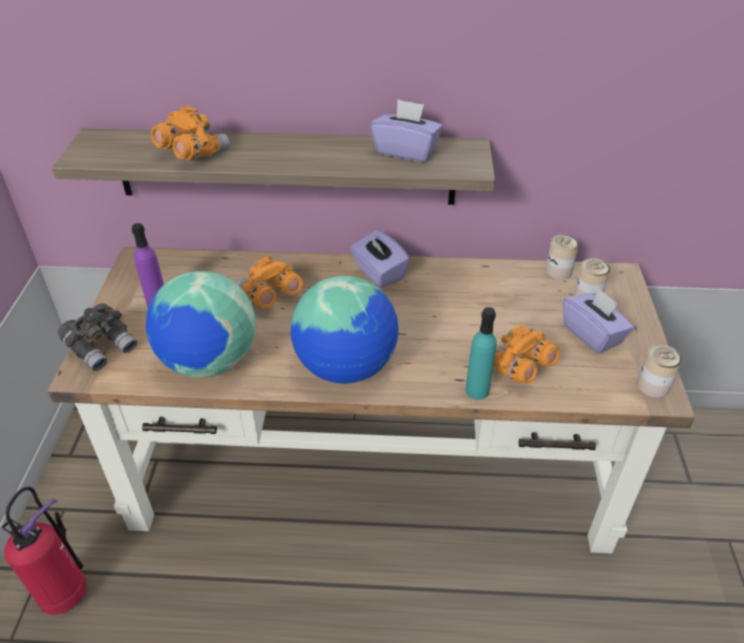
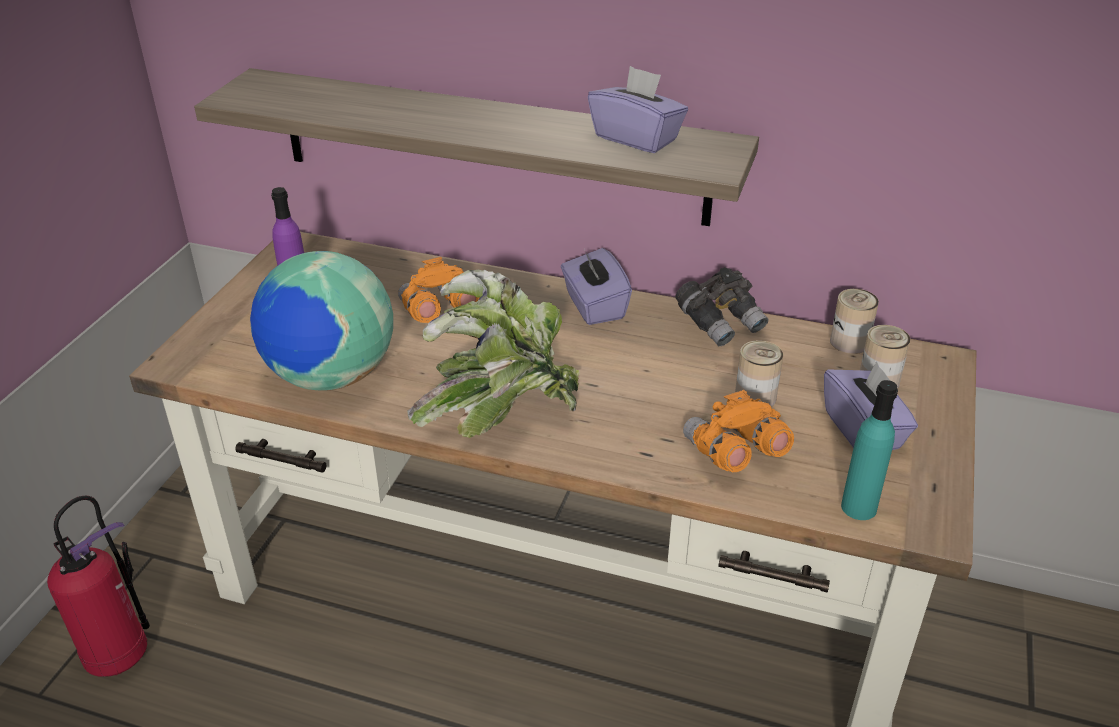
camera: 15 degrees right, 5 degrees down
(102, 347) = (212, 338): grey binoculars -> grey binoculars (720, 323)
(192, 154) = (364, 110): orange binoculars -> none
(346, 367) = (501, 412): globe -> potted plant
(477, 390) = (665, 471): turquoise bottle -> turquoise bottle (858, 507)
(653, 385) = (925, 511): can -> can (755, 397)

